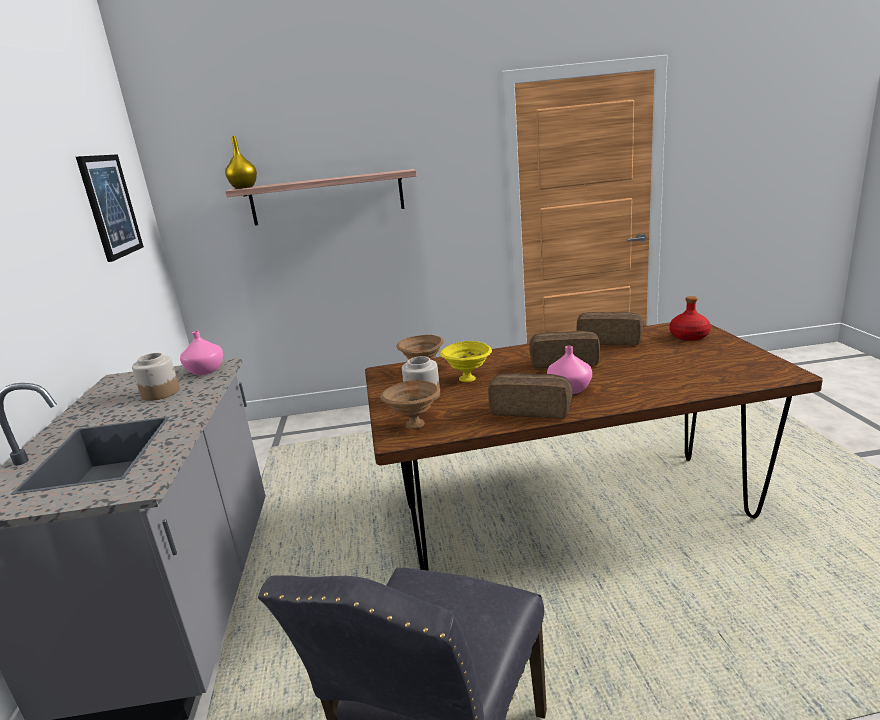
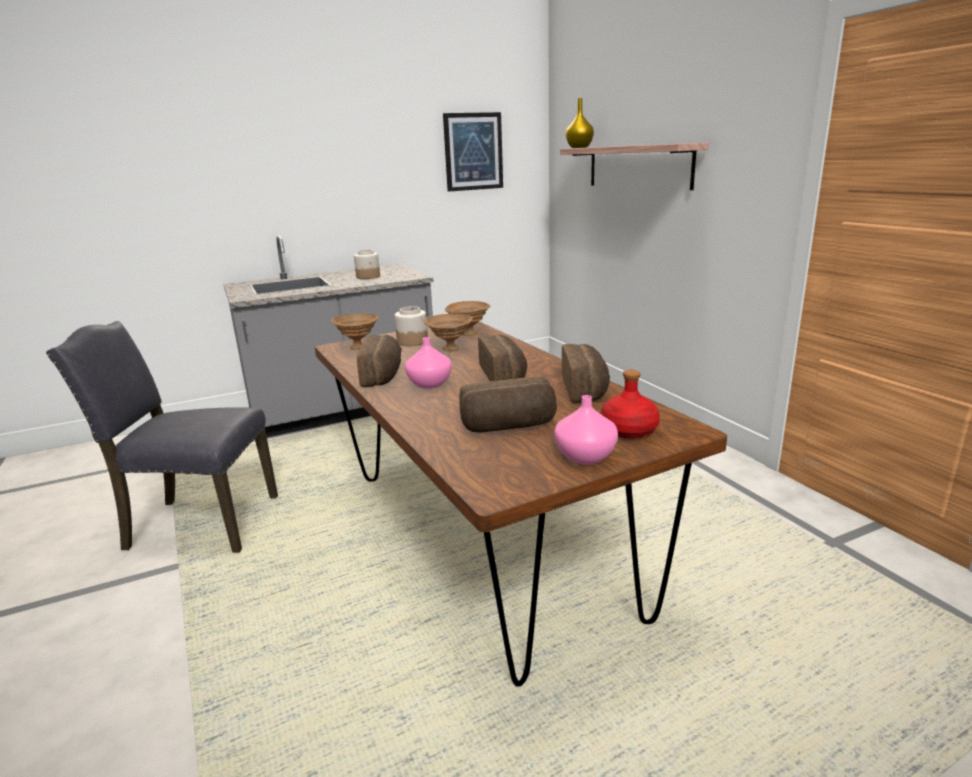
camera: 70 degrees right, 0 degrees up
(205, 370) = (406, 276): pink vase -> pink vase (586, 456)
(468, 379) = (451, 349): yellow bowl -> brown bowl
(678, 365) = (509, 426): none -> bread

